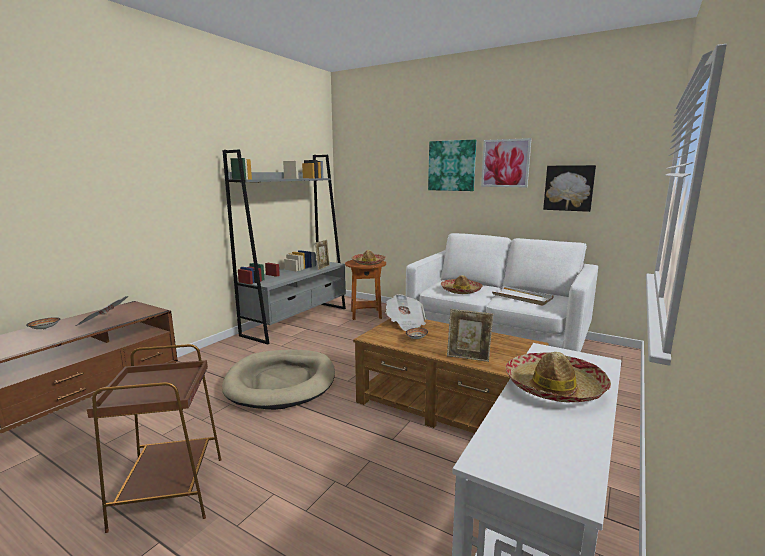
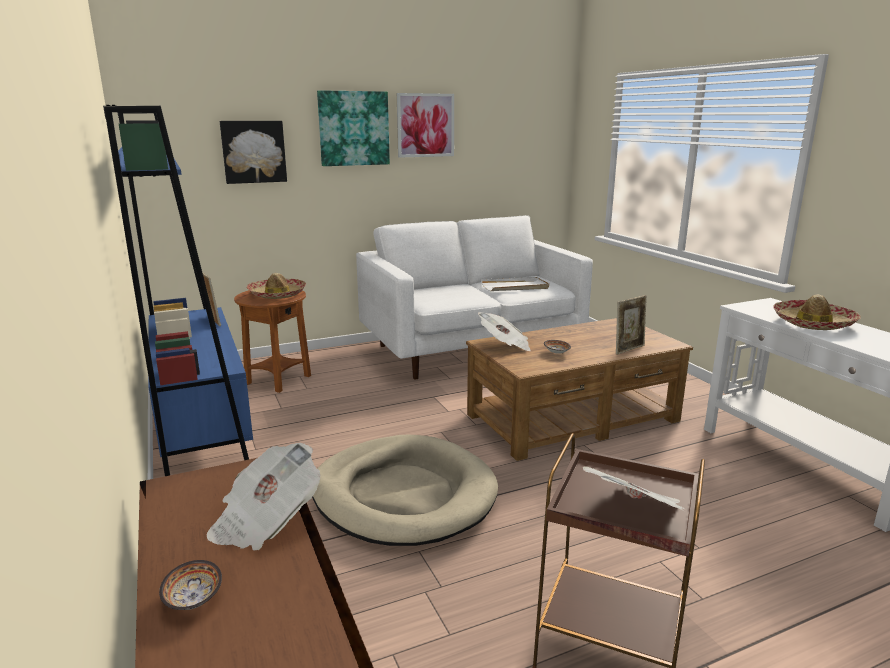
camera: 55 degrees left, 5 degrees up
(136, 393) = (635, 513): none -> newspaper
(297, 321) = (202, 429): grey bookcase -> blue bookcase
(461, 291) = (454, 297): hat -> none
(569, 188) = (495, 154): picture -> picture (253, 151)

